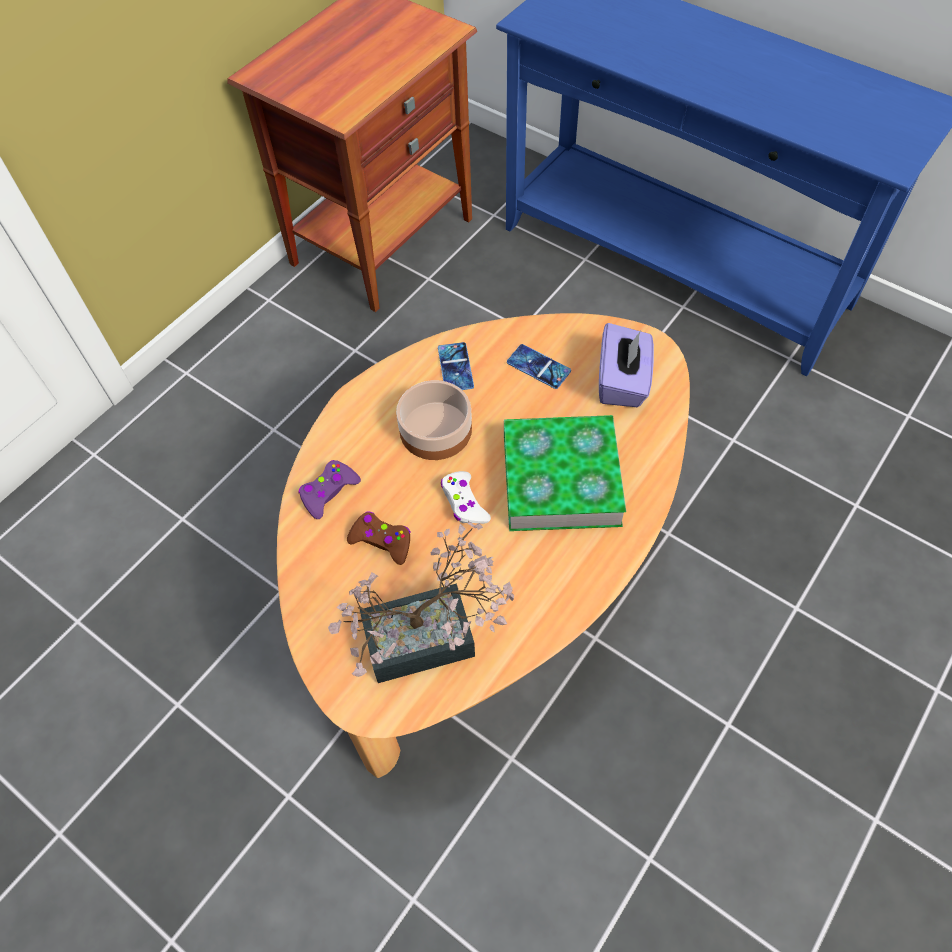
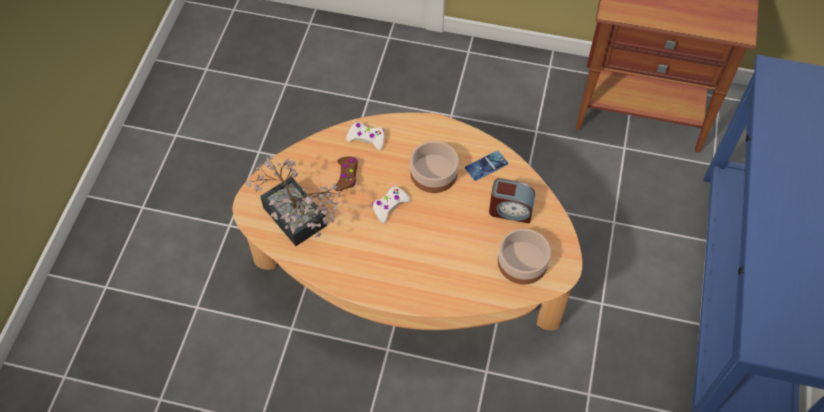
camera: 65 degrees right, 0 degrees up
(328, 492) = (366, 138): purple game controller -> white game controller
(538, 367) = (510, 210): phone -> alarm clock
(561, 479) = (429, 250): book -> none
(622, 382) = (523, 262): purple tissue box -> bowl

